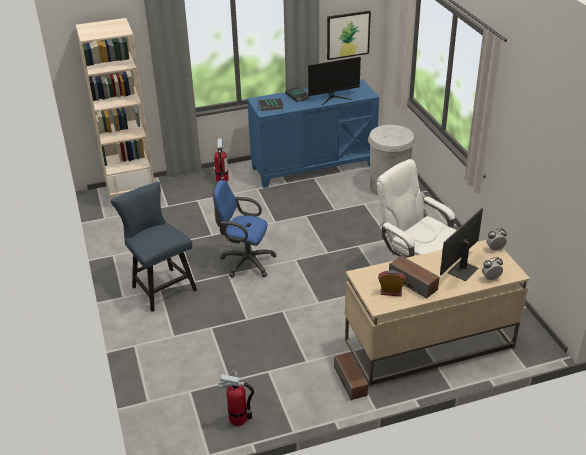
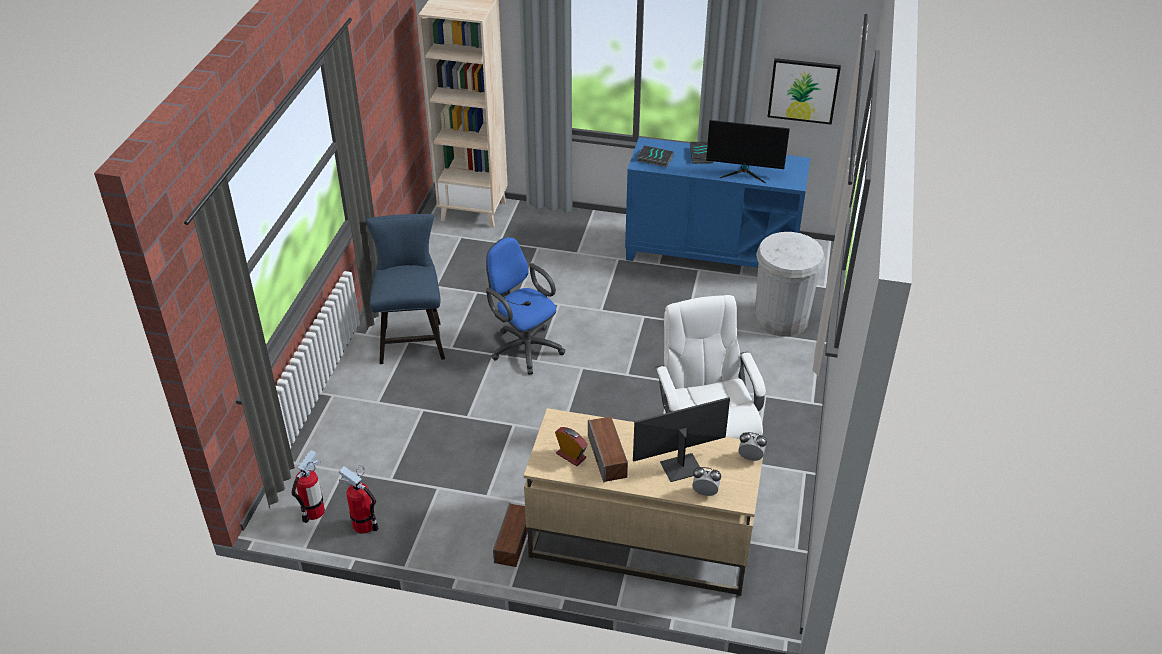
camera: 30 degrees right, 5 degrees up
(222, 179) = (588, 231): fire extinguisher -> fire extinguisher (313, 511)

